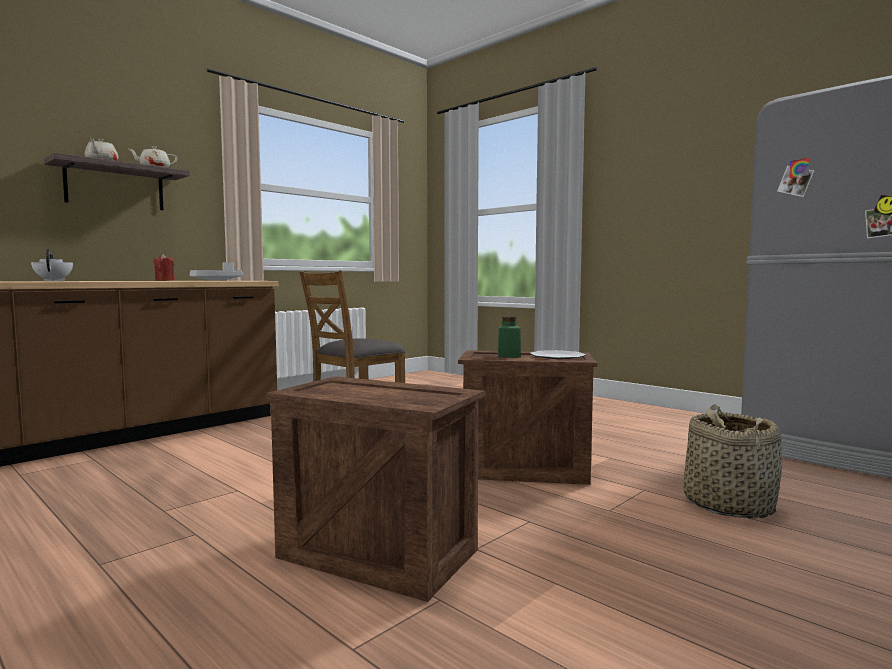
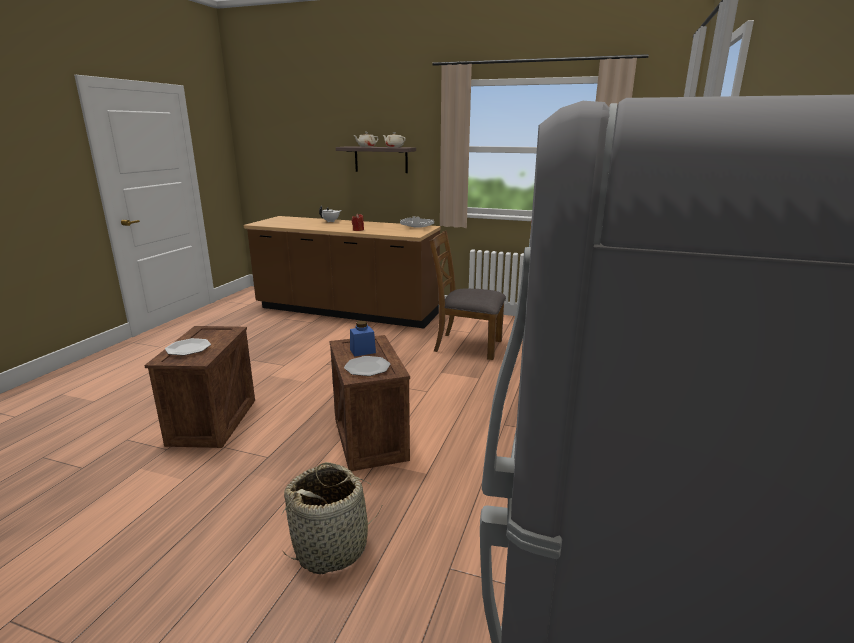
camera: 65 degrees right, 15 degrees up
(389, 395) = (188, 348): none -> plate
(508, 355) = (362, 351): green jar -> blue jar

